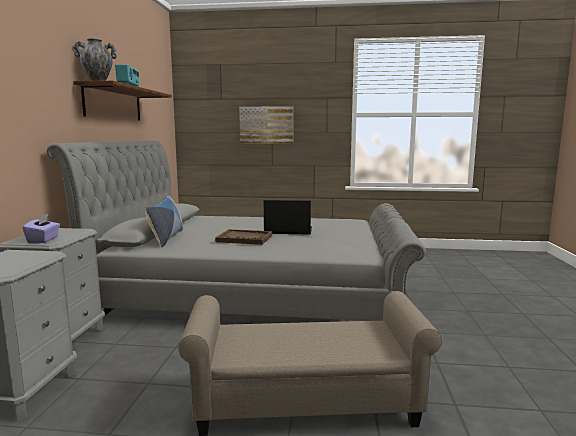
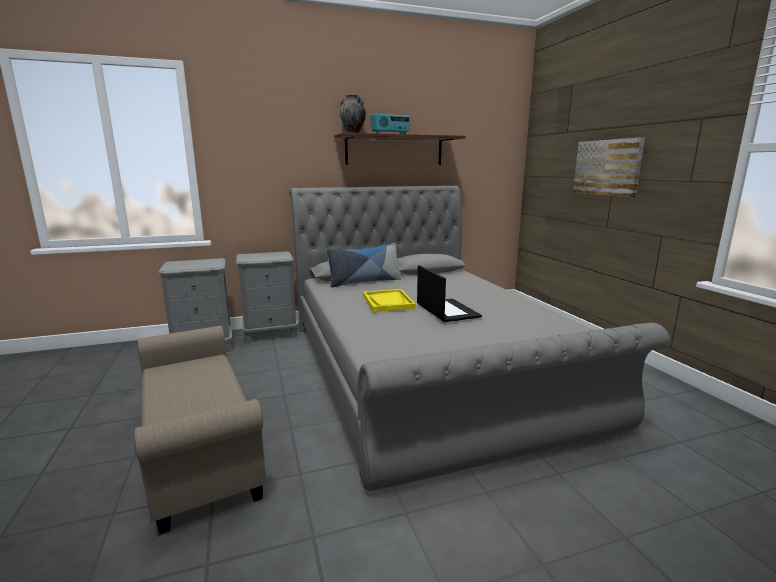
camera: 65 degrees right, 5 degrees up
(43, 240) = (250, 257): purple tissue box -> none
(244, 238) = (388, 302): brown tray -> yellow tray

